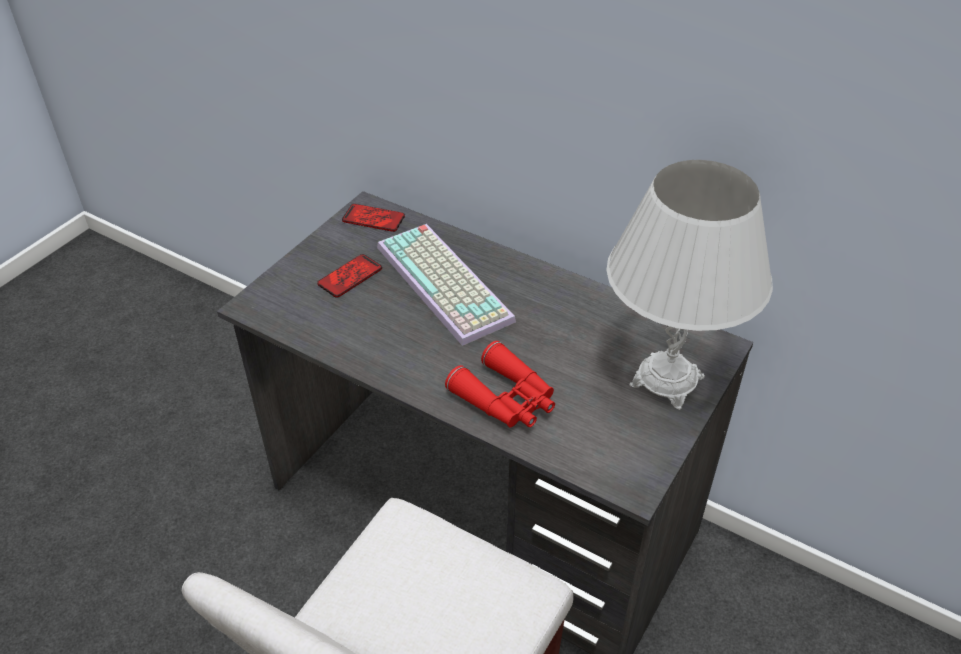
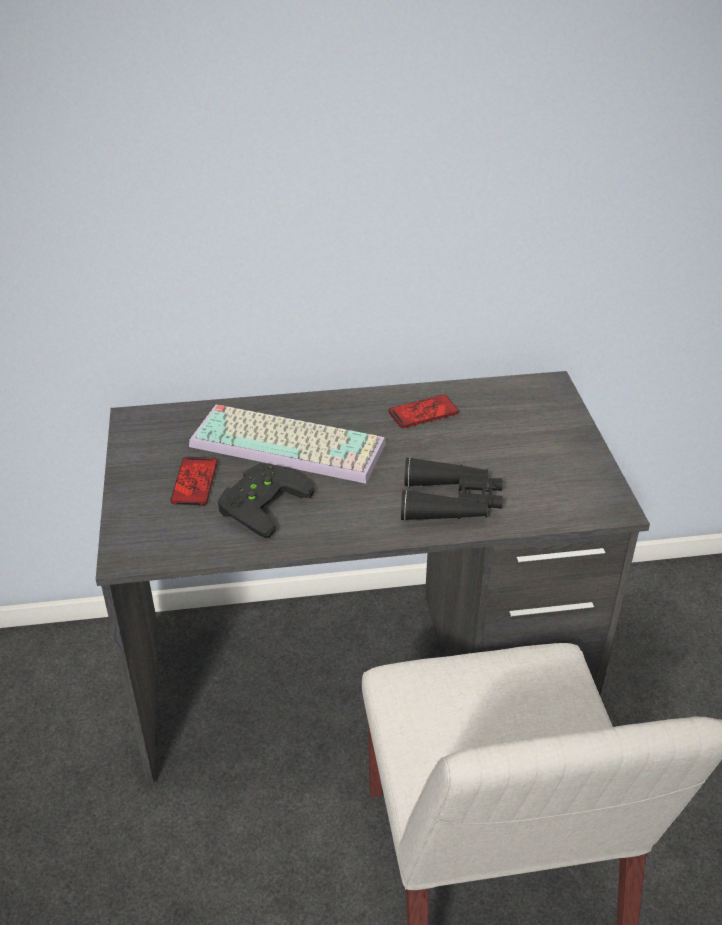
camera: 40 degrees left, 5 degrees down
(373, 219) = (153, 425): phone -> phone (423, 412)
(373, 316) = (259, 502): none -> black game controller
(506, 399) = (451, 502): red binoculars -> black binoculars
(667, 381) = (546, 426): white table lamp -> none

